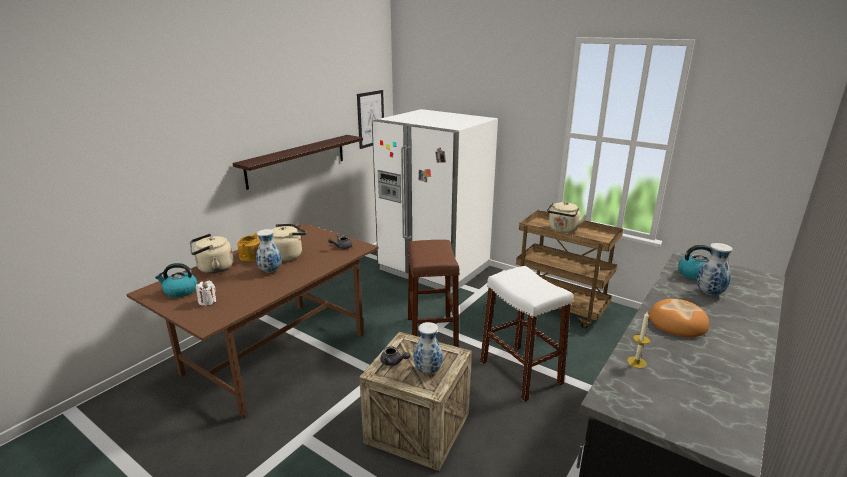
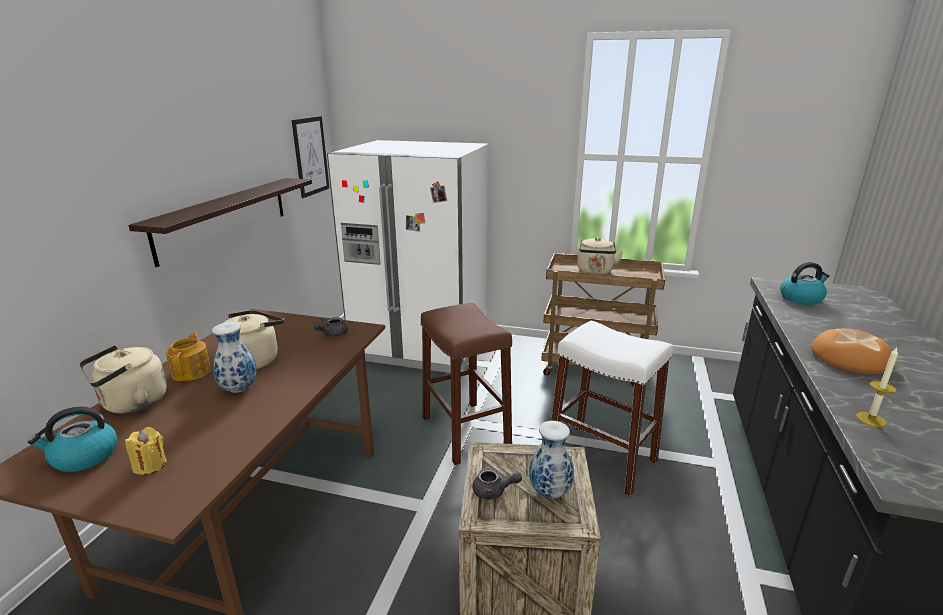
camera: 20 degrees left, 0 degrees up
(207, 302) = (150, 465): white candle -> yellow candle
(709, 292) = (836, 316): vase -> none

